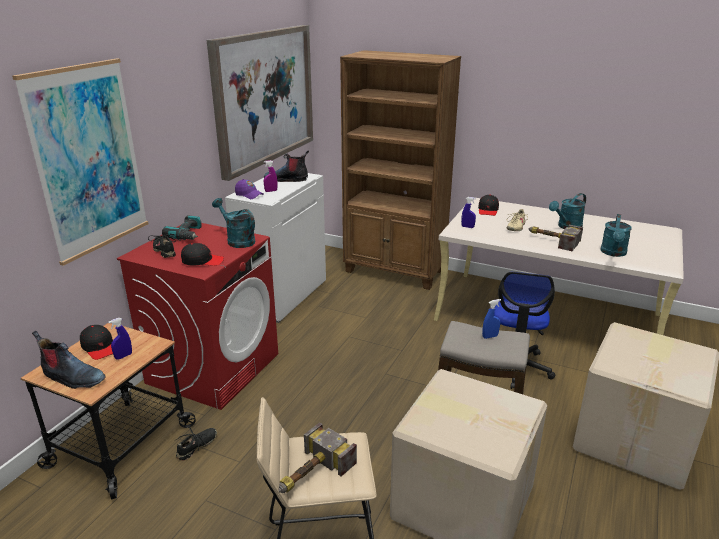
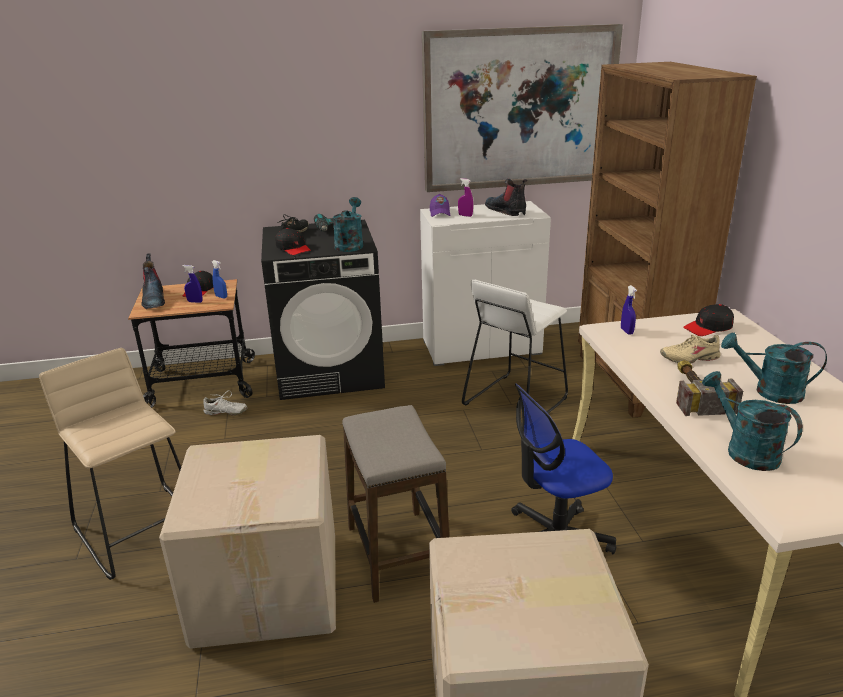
camera: 55 degrees right, 0 degrees up
(88, 160) = (243, 130): picture -> none
(197, 447) = (225, 412): black shoe -> white shoe
(214, 368) = (330, 371): red washing machine -> black washing machine
(309, 475) = (93, 424): hammer -> none
(364, 315) = (515, 401): none -> white stool
(490, 336) = (403, 437): blue spray bottle -> blue spray bottle (221, 297)
(613, 253) = (744, 450): turquoise watering can -> turquoise watering can turned 75 degrees clockwise

